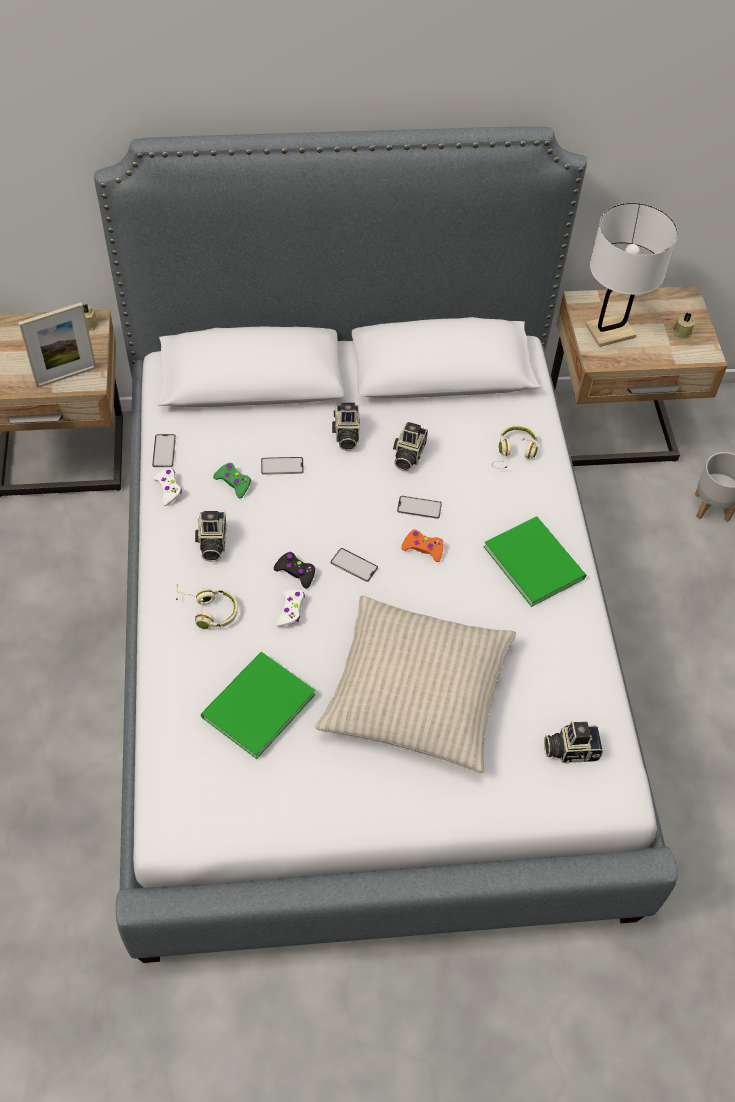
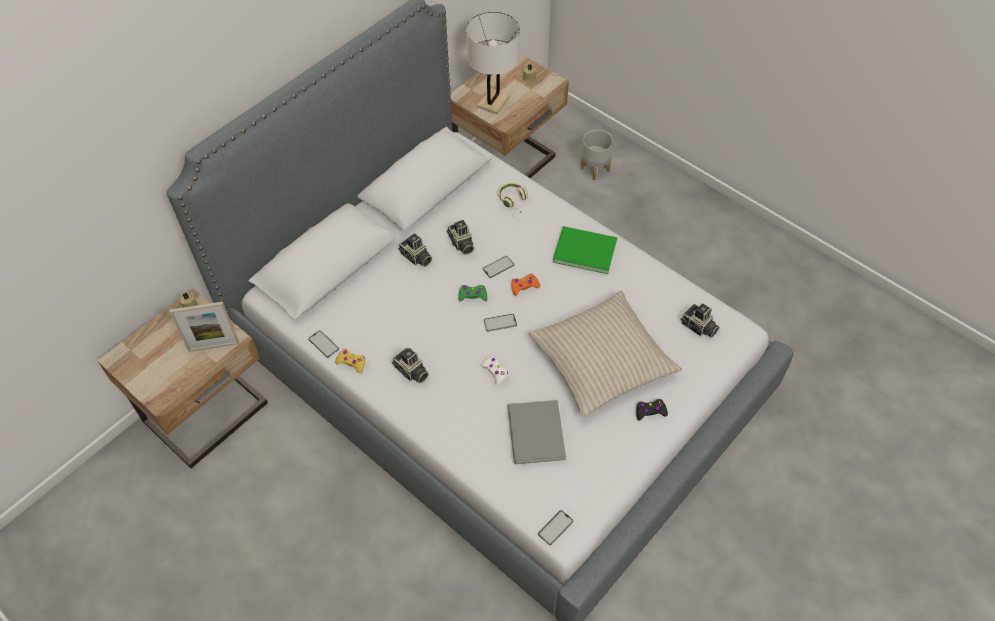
camera: 40 degrees left, 0 degrees up
(66, 376) = (214, 346): picture frame -> picture frame turned 60 degrees clockwise
(168, 489) = (351, 363): white game controller -> yellow game controller
(207, 610) = (451, 409): beige headphones -> none
(233, 483) = (384, 330): green game controller -> green game controller (472, 295)
(254, 706) = (534, 435): green book -> grey book
(282, 466) = (401, 301): phone -> phone (555, 527)
(296, 572) = (474, 350): black game controller -> black game controller (650, 411)
(570, 749) = (698, 327): camera -> camera turned 90 degrees counterclockwise

